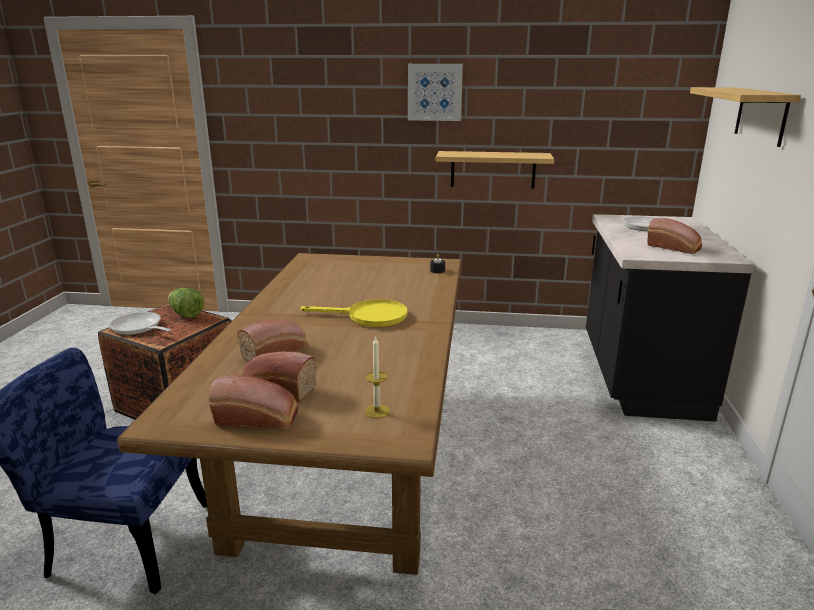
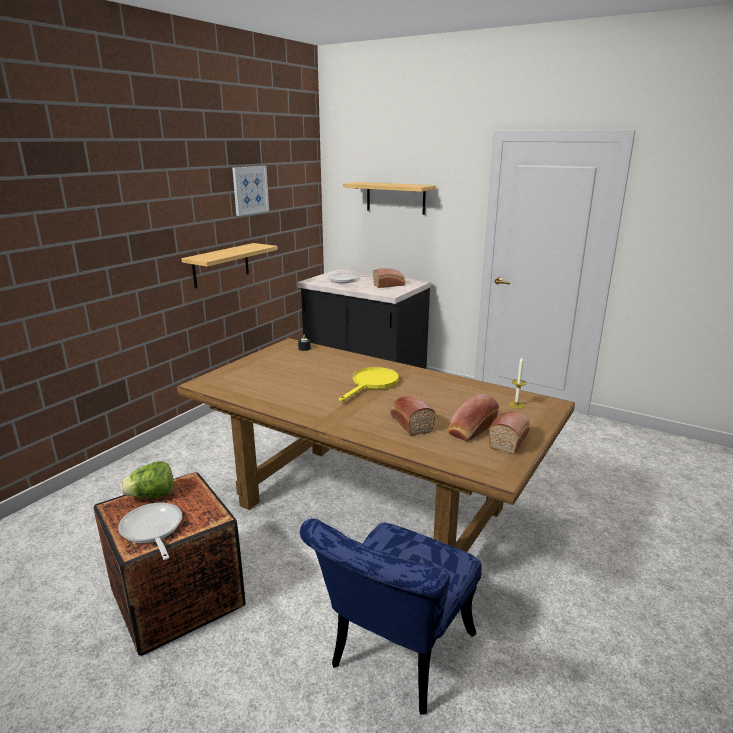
camera: 65 degrees left, 0 degrees up
(138, 328) = (152, 531): frying pan -> frying pan turned 90 degrees clockwise
(435, 92) = (170, 203): picture -> picture (250, 190)

